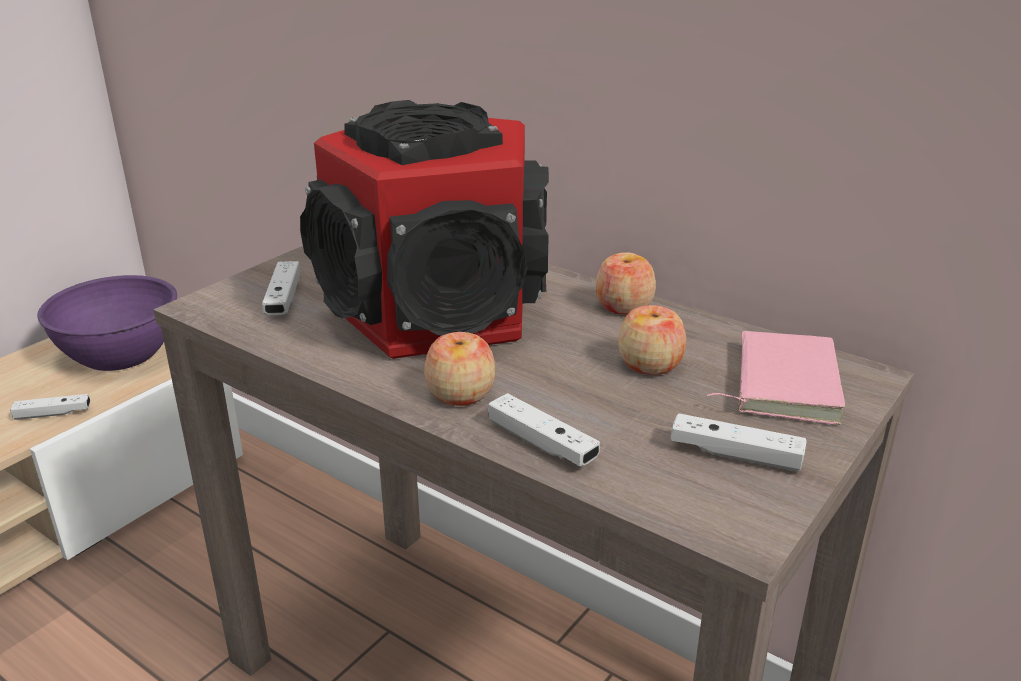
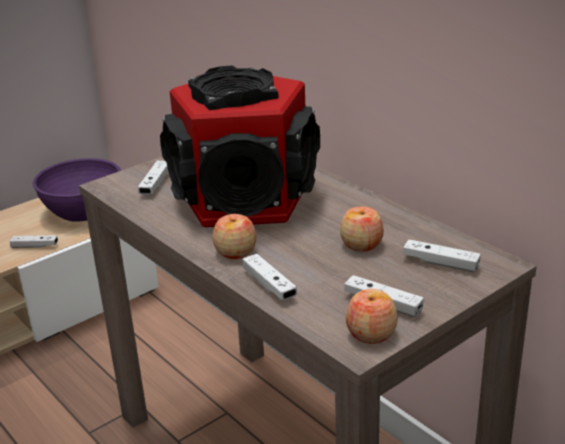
camera: 15 degrees right, 0 degrees up
(624, 306) = (366, 205): apple -> apple (371, 334)
(781, 382) = (440, 263): pink book -> white game controller

